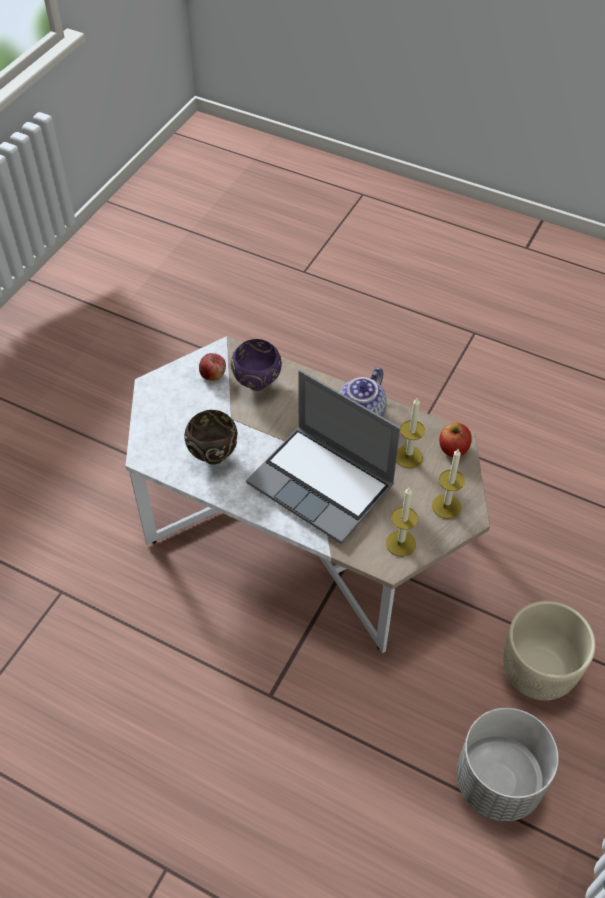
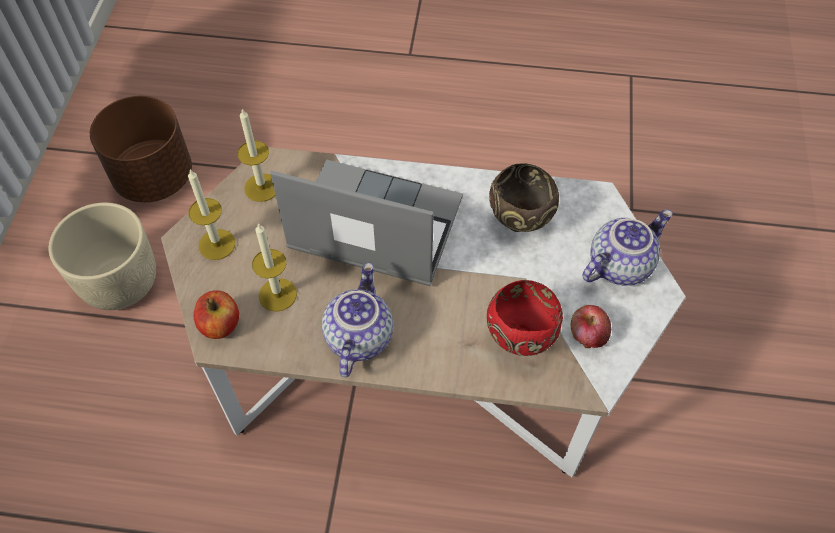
camera: 160 degrees right, 5 degrees up
(163, 408) = (619, 264): none -> teapot
(257, 385) = (519, 338): purple bowl -> red bowl
(498, 782) = (154, 177): grey planter -> brown planter

